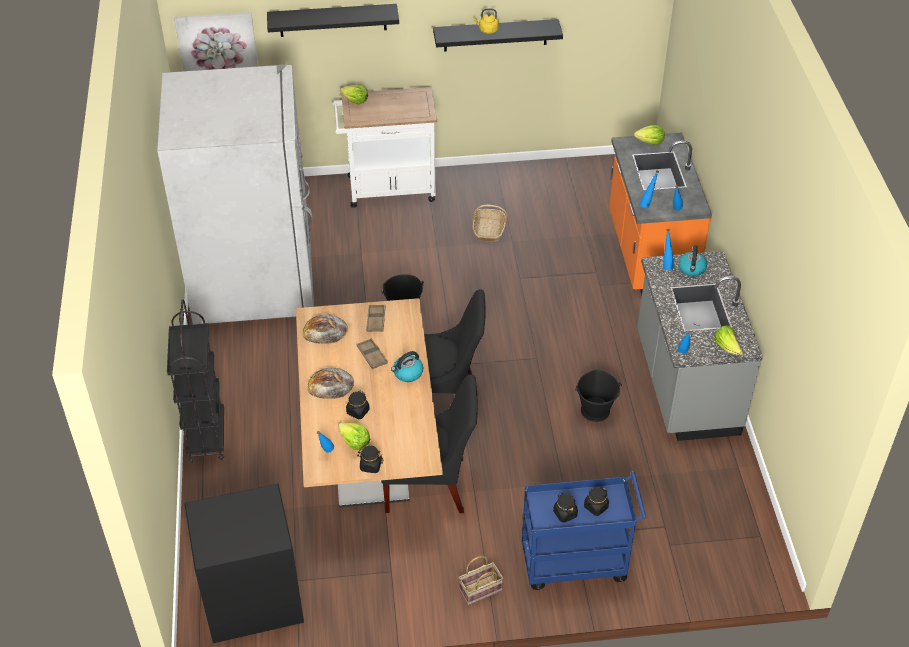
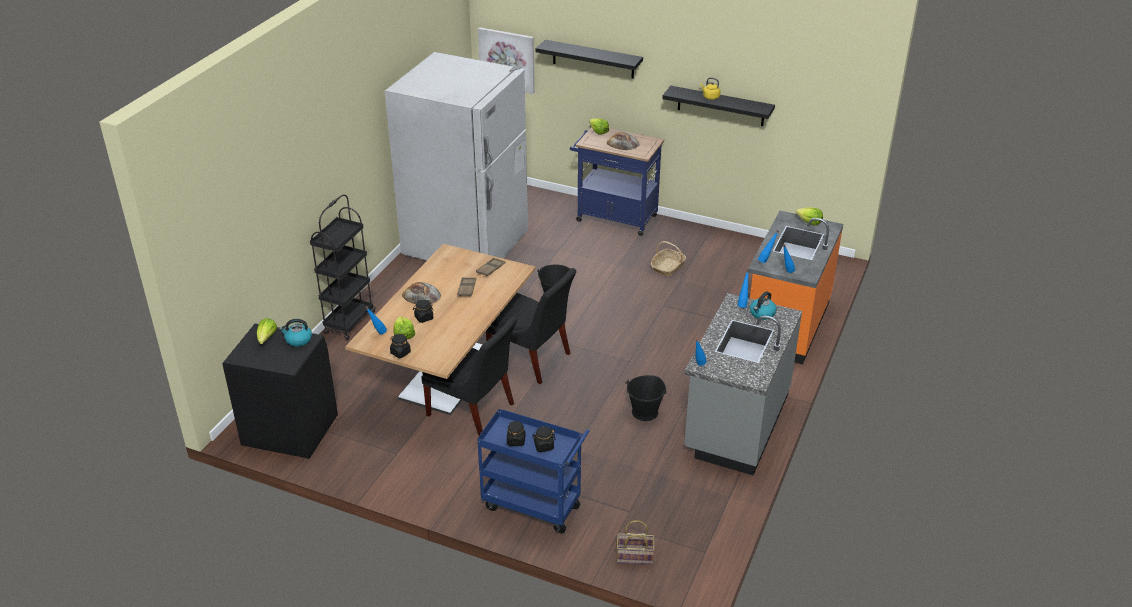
camera: 30 degrees right, 10 degrees down
(325, 330) = (449, 263): bread -> bread (623, 143)
(388, 189) = (614, 218): white cart -> blue cart
(407, 373) = (481, 308): kettle -> kettle (298, 340)
(480, 591) = (447, 493): basket -> basket (633, 557)
(727, 347) = (740, 374): lettuce -> lettuce (266, 339)

